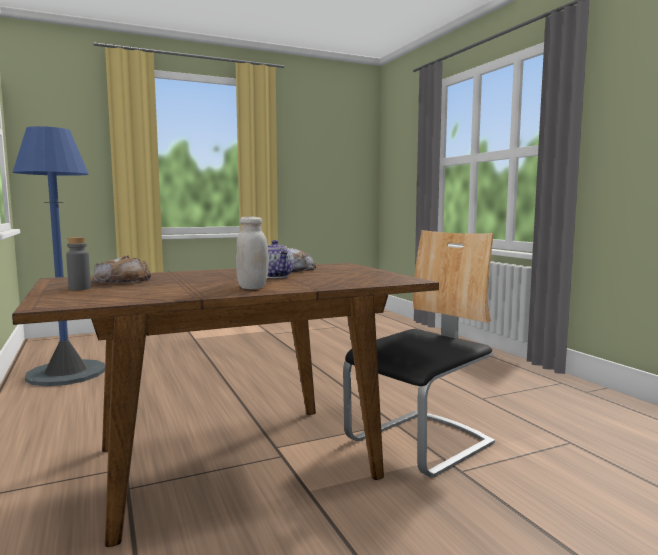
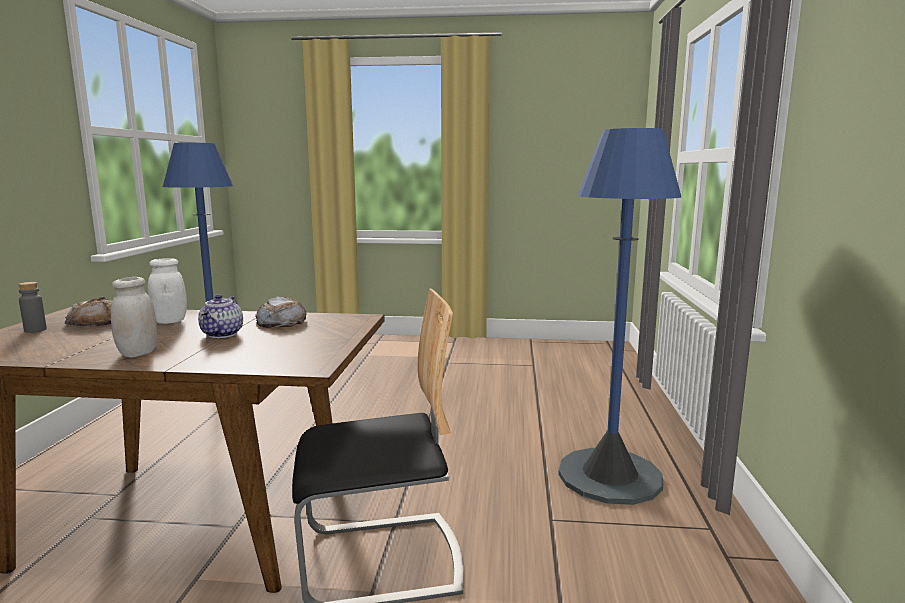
camera: 30 degrees right, 5 degrees up
(195, 275) = (170, 321): none -> white jar
(478, 372) = (609, 476): none -> blue floor lamp

